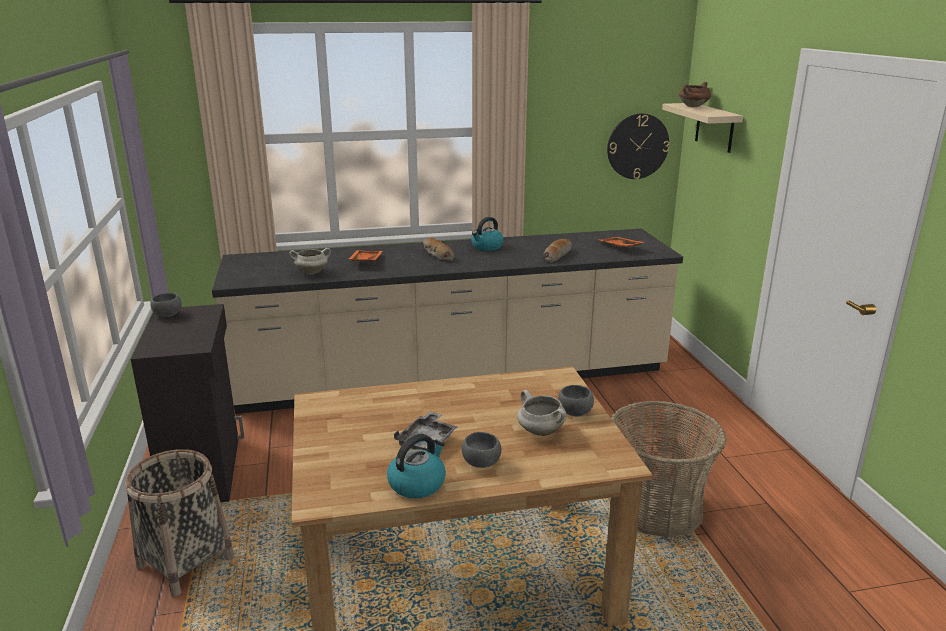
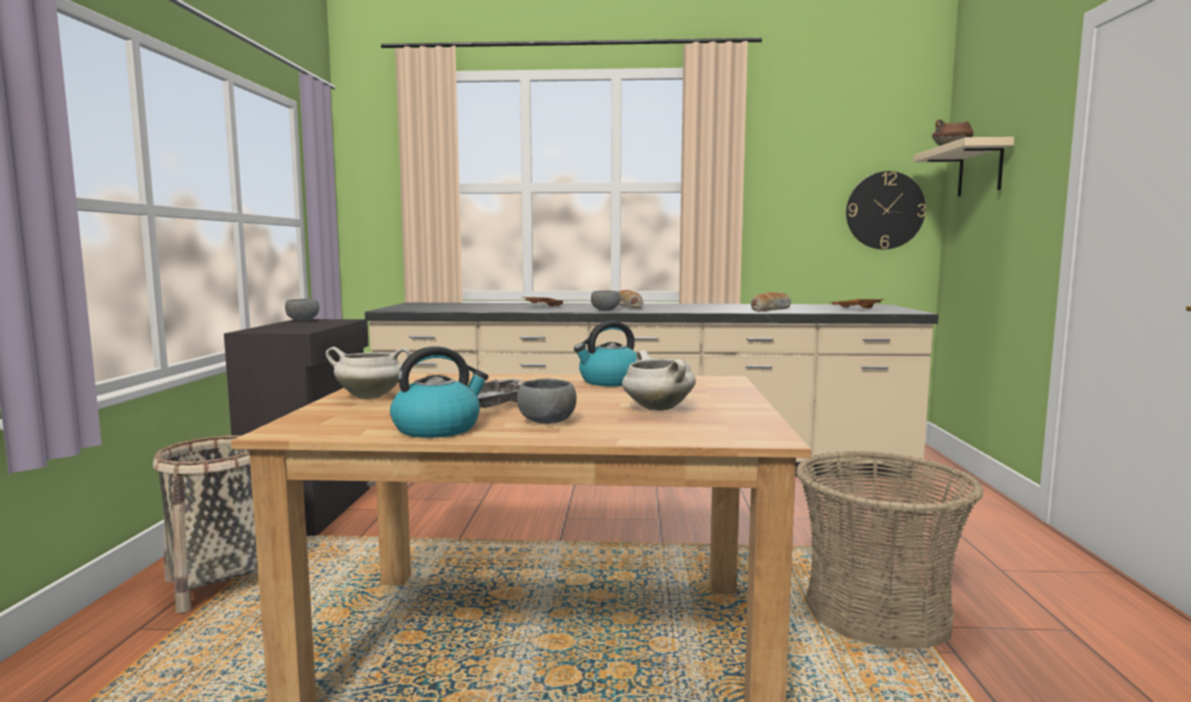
camera: 15 degrees right, 15 degrees down
(312, 272) = (479, 308): white cooking pot -> white cooking pot (371, 397)
(487, 247) = (689, 305): kettle -> kettle (610, 381)
(574, 412) = (720, 400): grey bowl -> grey bowl (605, 310)

